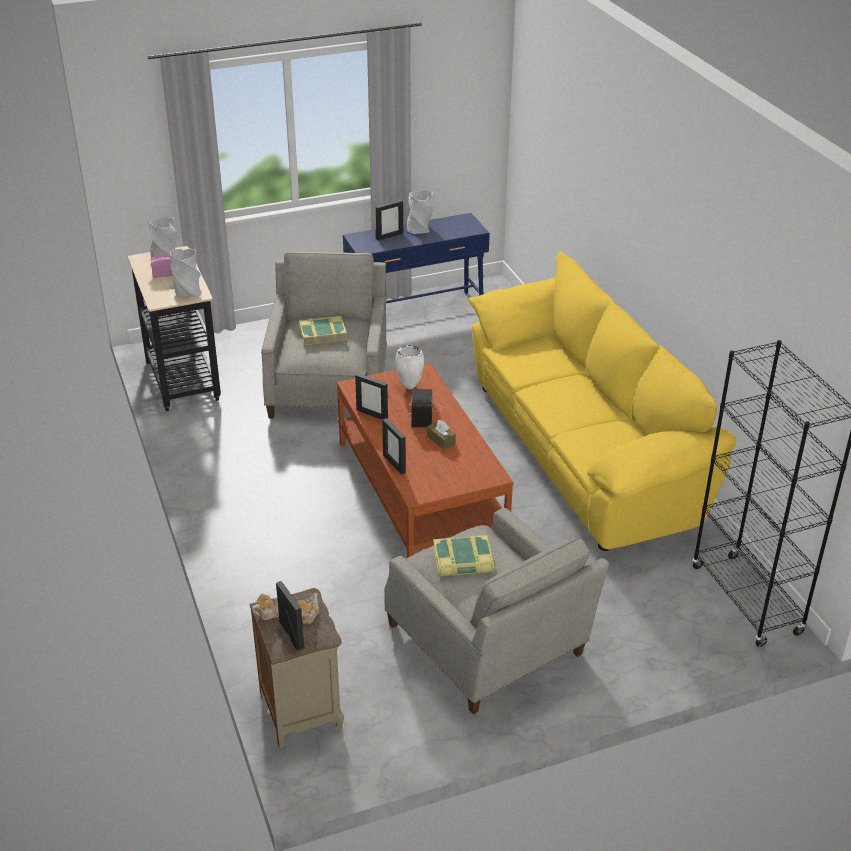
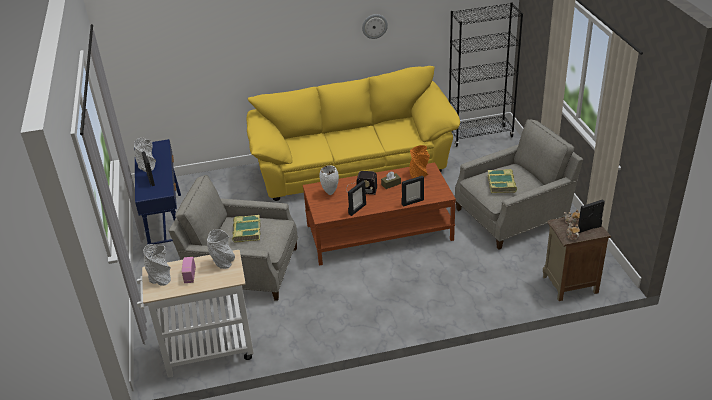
camera: 80 degrees left, 0 degrees up
(182, 380) = (207, 352): black cart -> white cart
(475, 466) = (419, 173): none -> orange vase
(706, 278) = (374, 26): none -> wall clock

